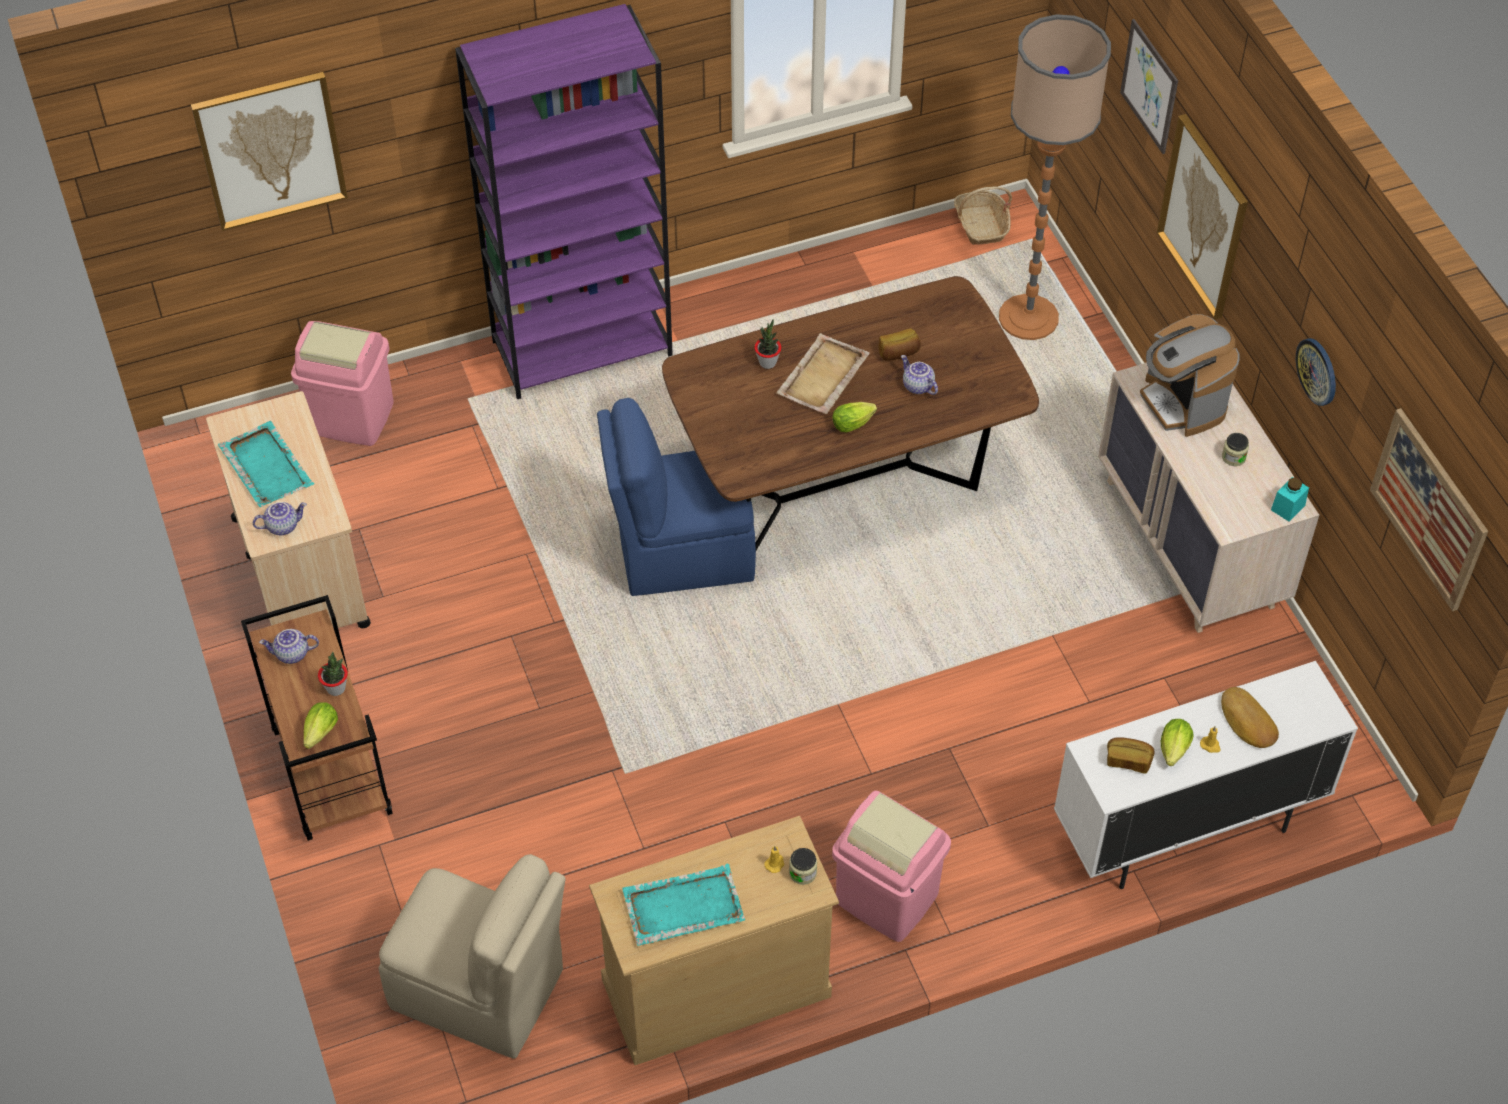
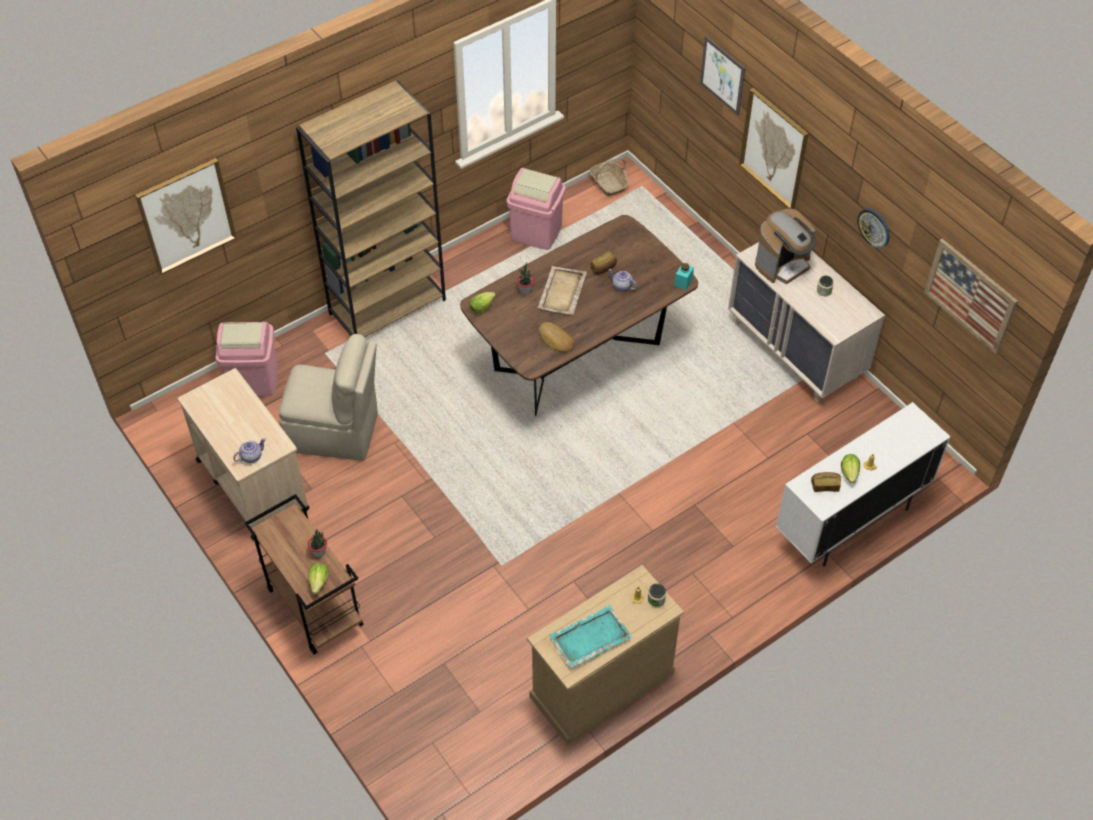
camera: 15 degrees left, 0 degrees up
(266, 466) = (227, 420): turquoise tray -> none
(292, 654) = (283, 537): teapot -> none
(481, 991) = (456, 723): beige chair -> beige chair (335, 432)
(583, 347) = (388, 306): purple bookcase -> brown bookcase
(681, 551) = (491, 420): blue chair -> none
(854, 423) = (591, 317): lettuce -> lettuce (483, 306)
(887, 897) = (687, 604): pink trash can -> pink trash can (536, 232)
(1028, 318) = (655, 234): floor lamp -> none
(1182, 403) = (783, 264): coffee machine -> coffee machine turned 90 degrees counterclockwise
(1246, 722) = (886, 447): bread -> bread (555, 340)
(1288, 507) = (865, 314): turquoise jar -> turquoise jar (683, 282)

